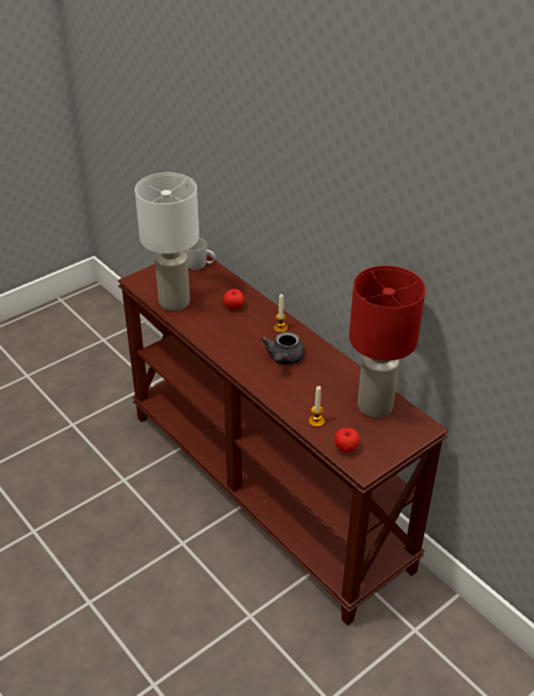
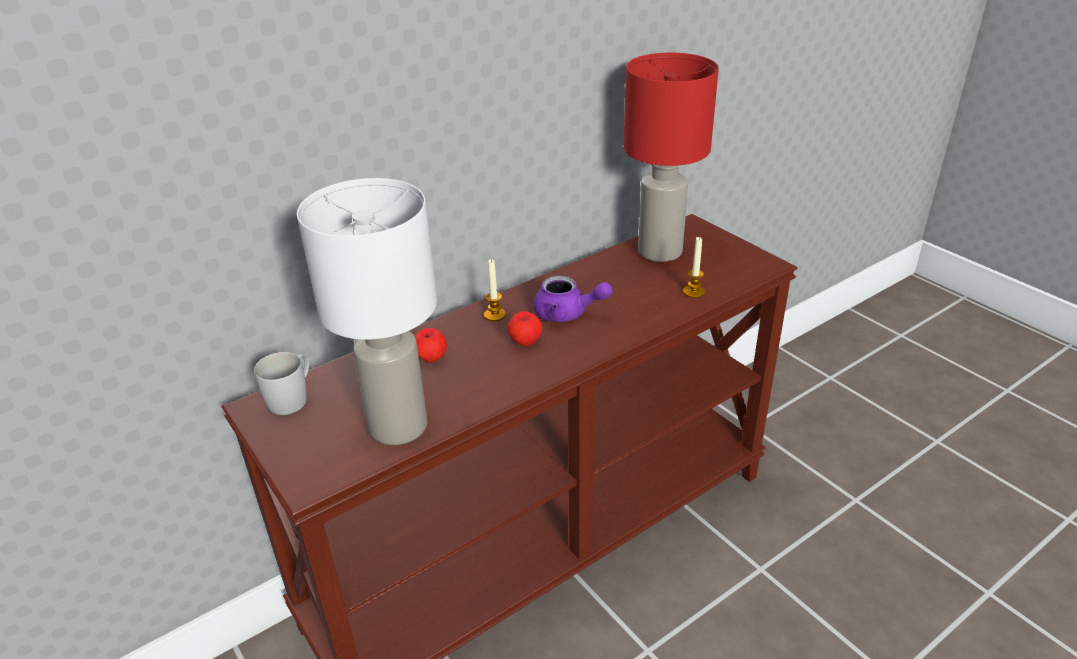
camera: 85 degrees left, 5 degrees down
(284, 359) = (567, 313): grey teapot -> purple teapot
(346, 448) = (737, 273): apple -> apple (525, 341)

